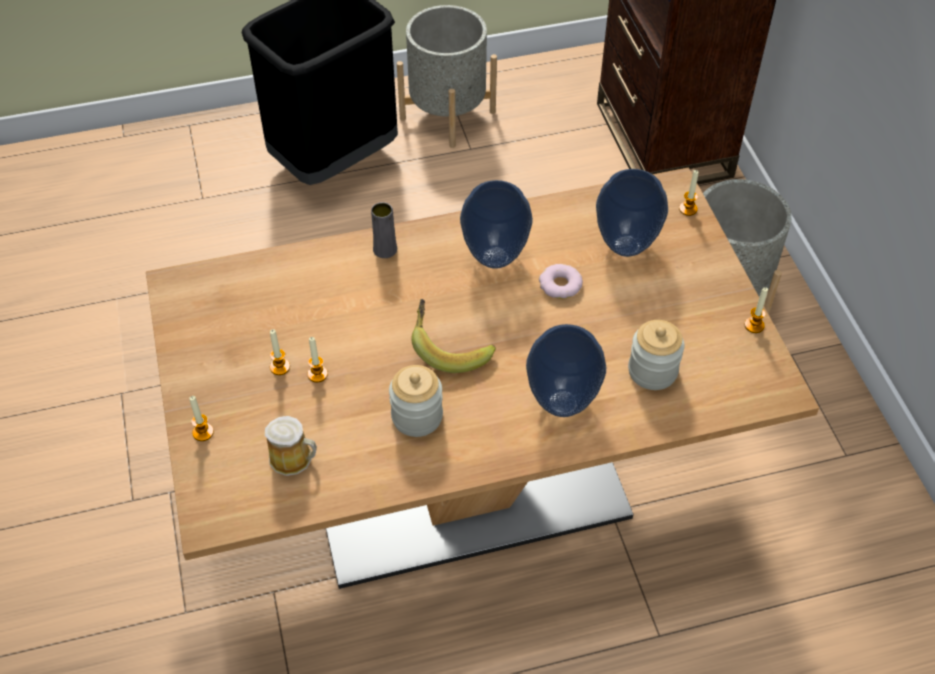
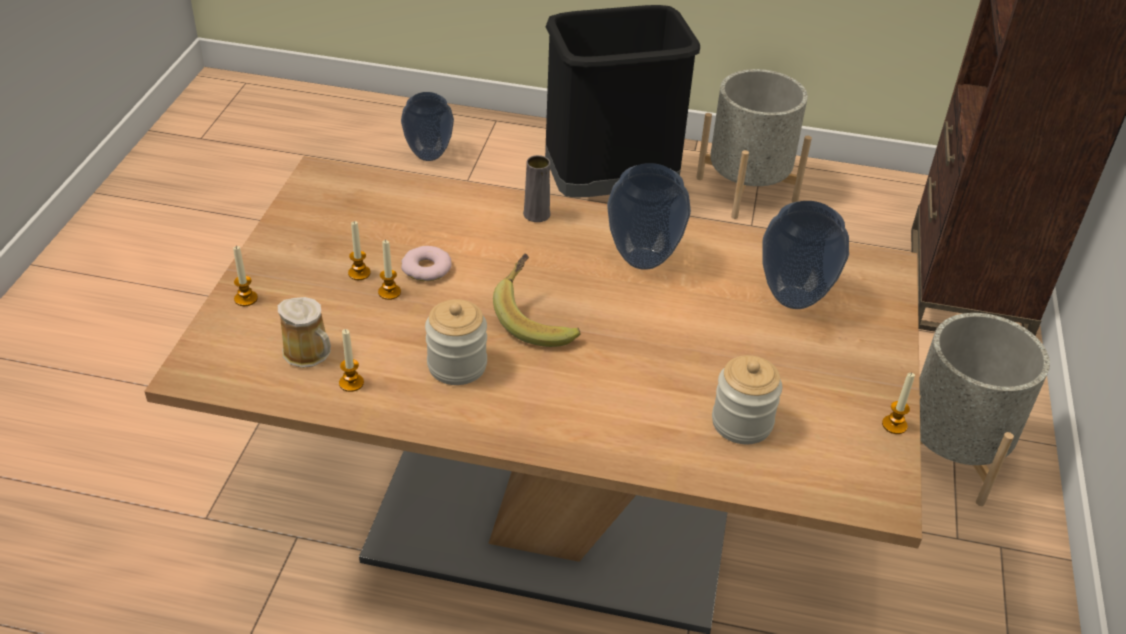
camera: 25 degrees right, 10 degrees down
(560, 285) = (695, 307): donut -> donut (426, 268)
(563, 404) = (618, 414): vase -> vase (429, 156)
(688, 209) = (889, 289): candle -> candle (351, 383)

